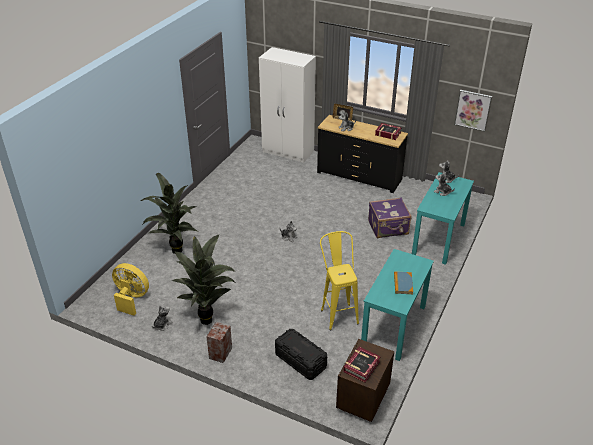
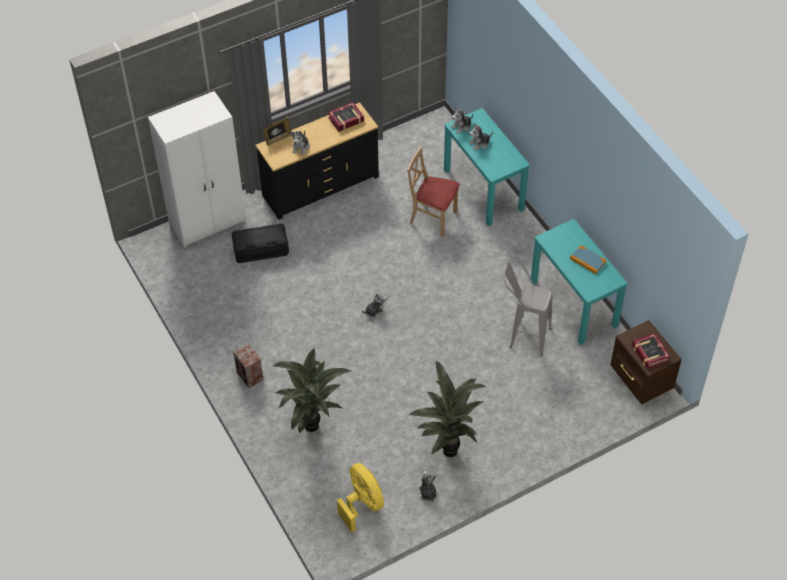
camera: 55 degrees left, 15 degrees up
(131, 298) = (362, 504): yellow fan -> yellow fan turned 90 degrees clockwise
(220, 353) = (506, 461): speaker -> speaker (250, 376)
(300, 360) = (563, 401): black storage box -> black storage box (261, 250)
(337, 312) = (523, 336): yellow stool -> grey stool
(388, 228) = (433, 218): purple suitcase -> beige chair
(473, 110) = (418, 32): picture -> none

